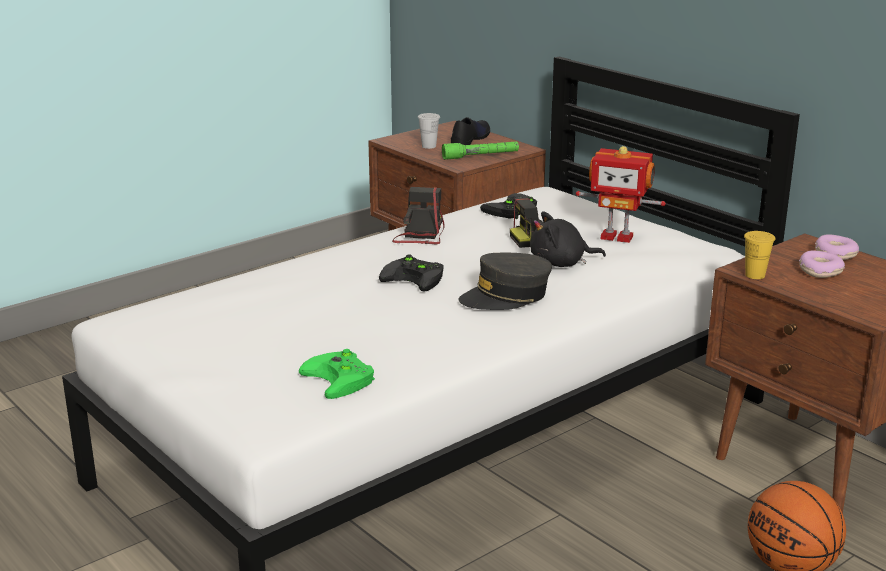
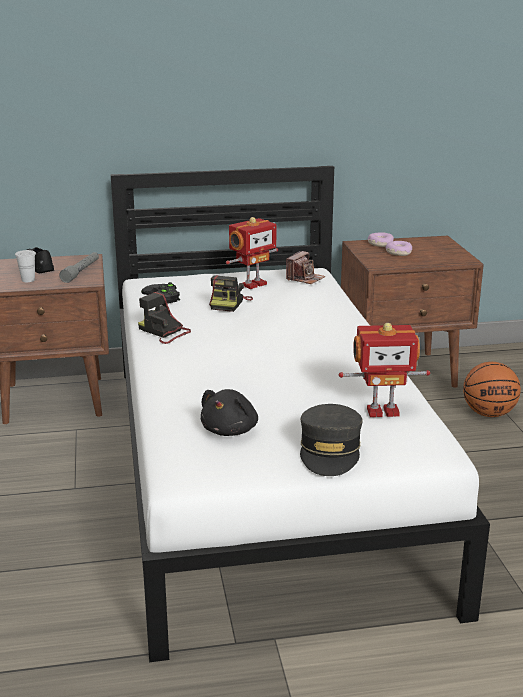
camera: 60 degrees left, 0 degrees up
(342, 379) = (382, 411): green game controller -> toy robot
(416, 278) = (244, 351): black game controller -> none
(480, 156) = (81, 272): green flashlight -> grey flashlight
(506, 296) = (309, 334): grey cap -> grey cap (330, 451)
(561, 263) = (278, 307): black plush toy -> black plush toy (231, 430)
(676, 254) = (305, 278): none -> camera
(755, 275) = (388, 265): yellow cup -> none

